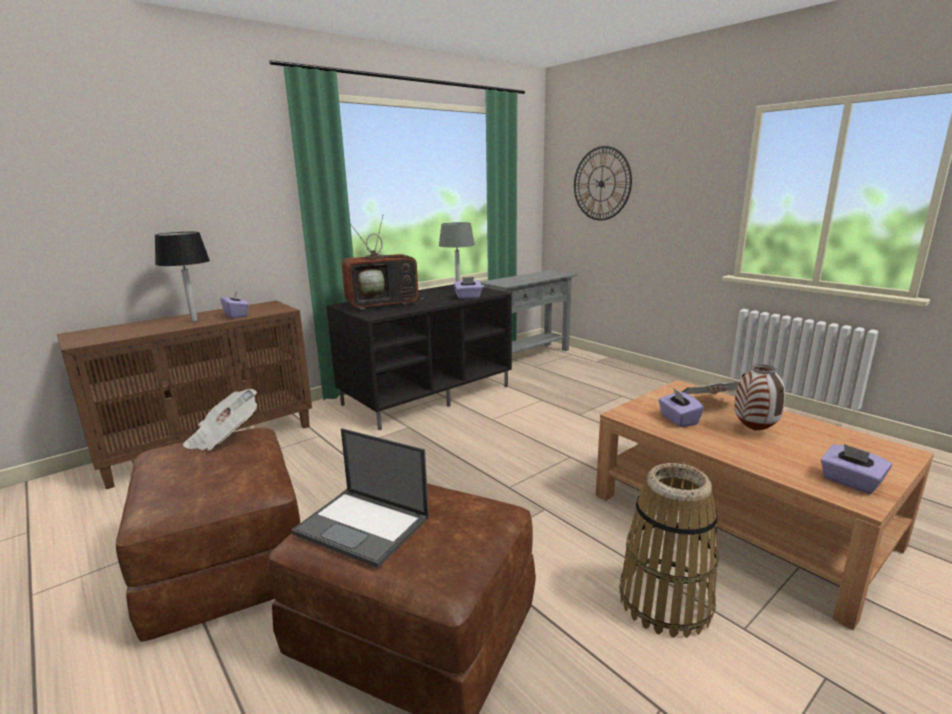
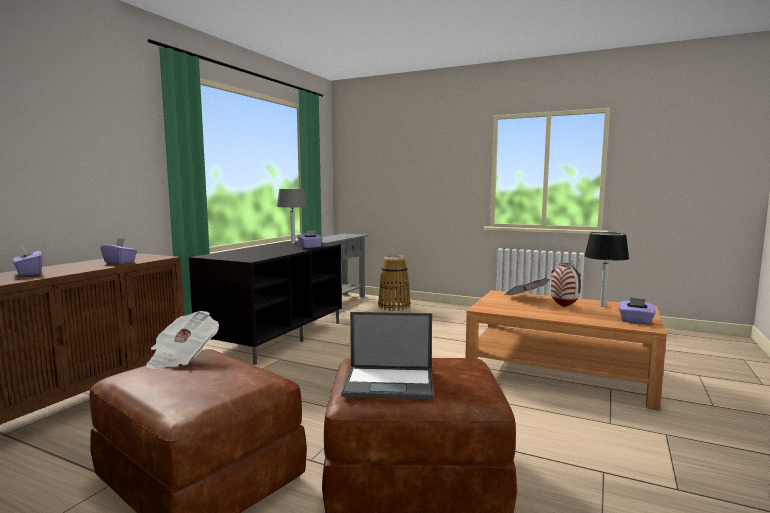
camera: 25 degrees left, 10 degrees down
(194, 320) = (78, 267): black table lamp -> black table lamp (602, 306)
(383, 304) = (244, 253): television -> none
(601, 183) = (384, 165): wall clock -> none
(665, 601) = (558, 421): basket -> basket (394, 307)
(678, 419) = (517, 307): purple tissue box -> purple tissue box (29, 273)

